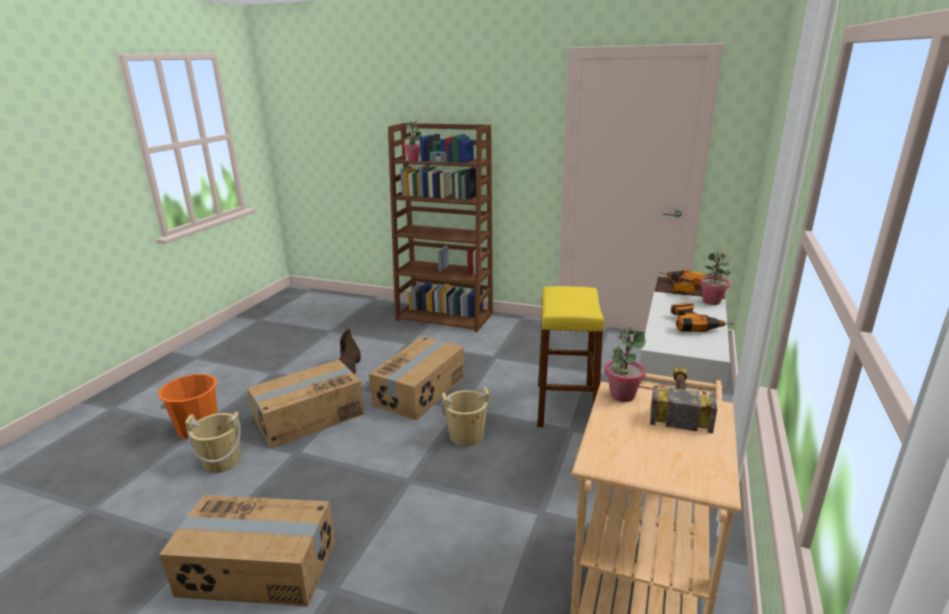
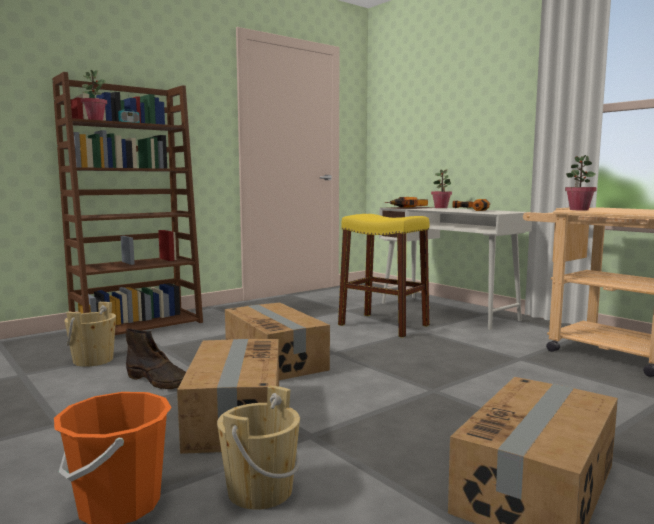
camera: 60 degrees left, 15 degrees down
(466, 436) = (385, 358): beige bucket -> beige bucket (93, 360)
(679, 402) = (594, 208): hammer -> none

